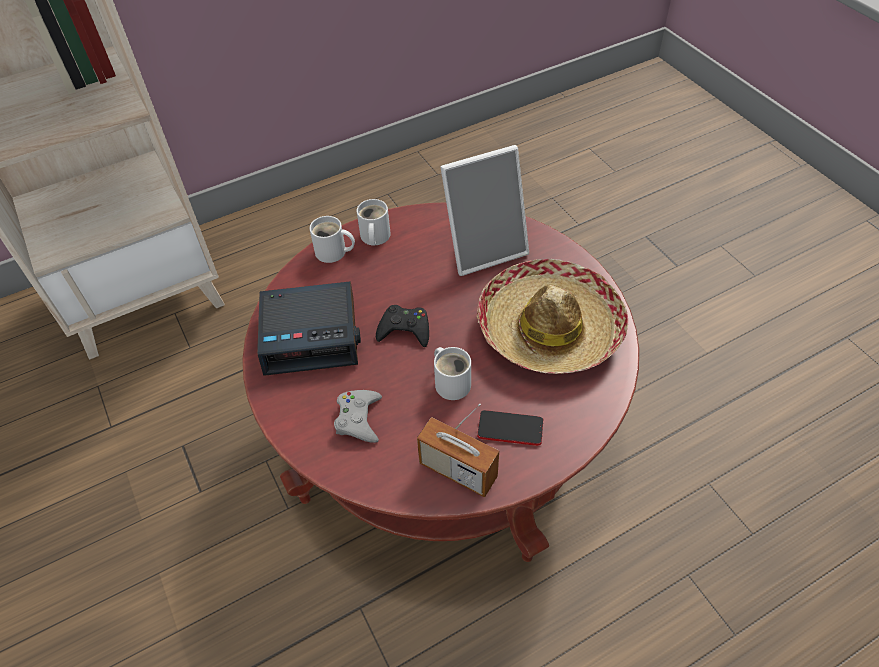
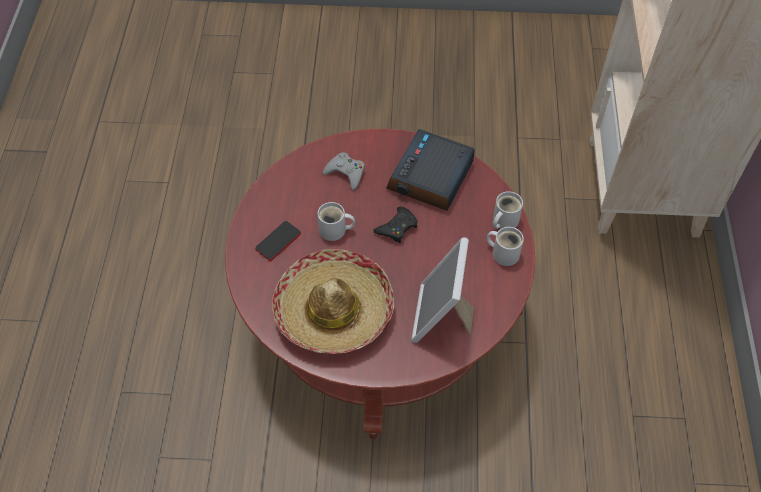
camera: 120 degrees right, 5 degrees up
(458, 471) = (273, 202): radio -> none

